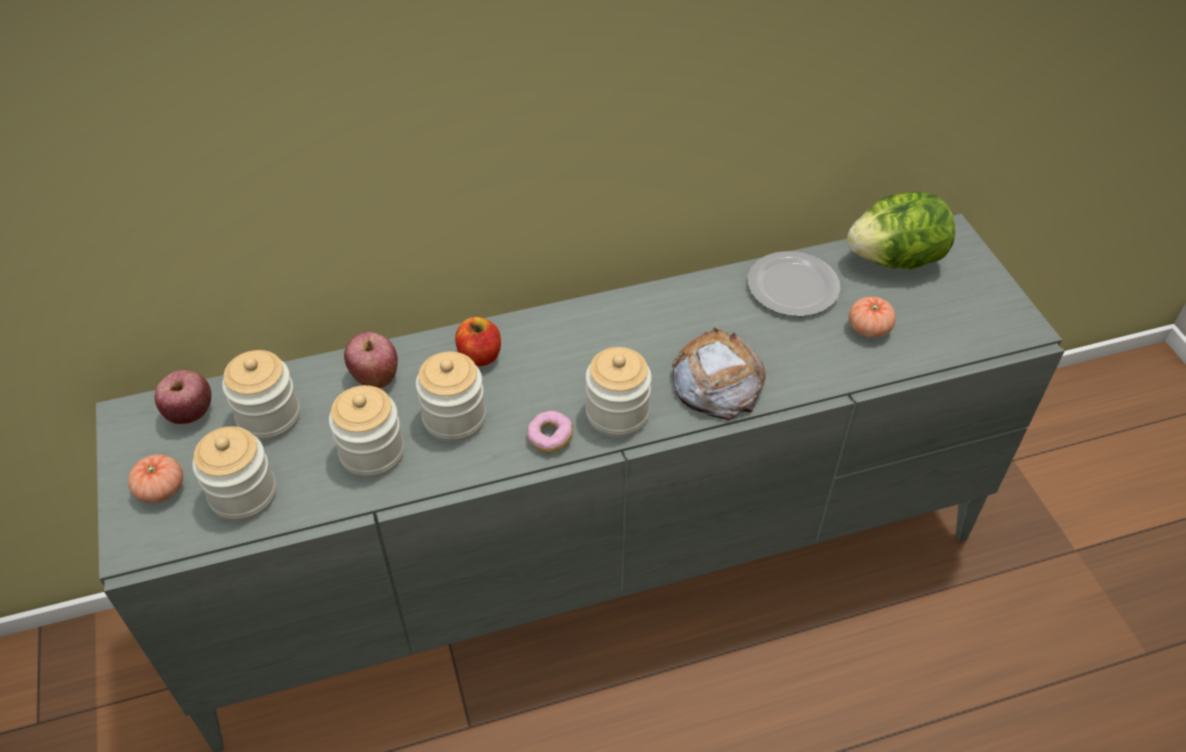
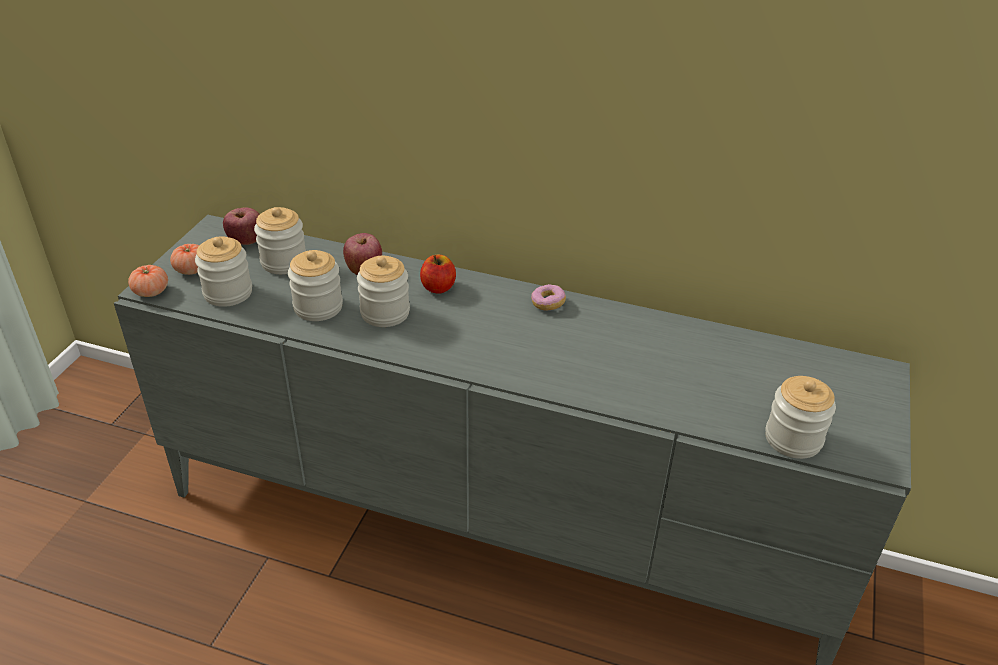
camera: 35 degrees right, 10 degrees down
(550, 438) = (431, 352): donut -> donut (548, 303)
(617, 414) = (490, 360): jar -> jar (793, 439)
(716, 381) = (581, 375): bread -> none
(792, 288) = (703, 347): plate -> none
(869, 328) = (738, 400): tomato -> tomato (151, 291)
(895, 259) = (812, 367): lettuce -> none

